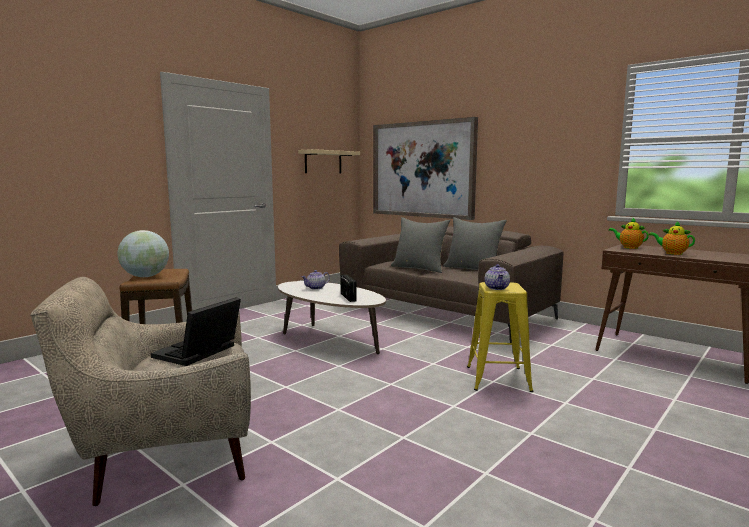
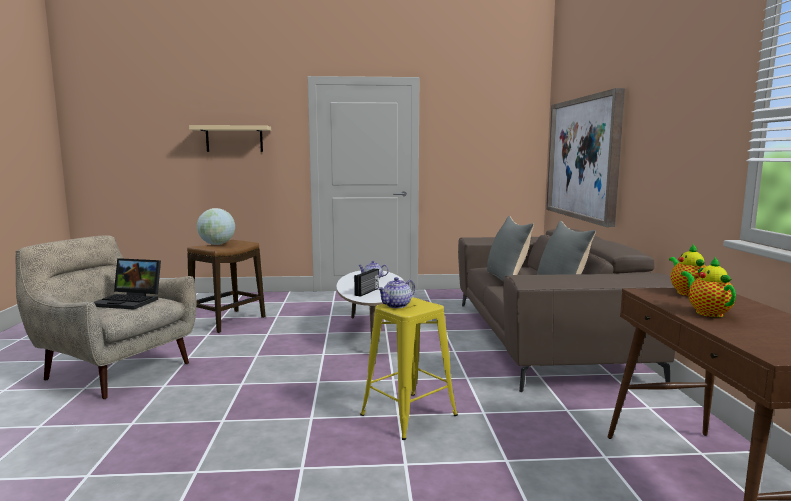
camera: 45 degrees right, 0 degrees up
(198, 353) = (130, 301): laptop -> laptop turned 150 degrees counterclockwise
(323, 162) = (488, 149): beige shelf -> beige shelf (234, 139)

